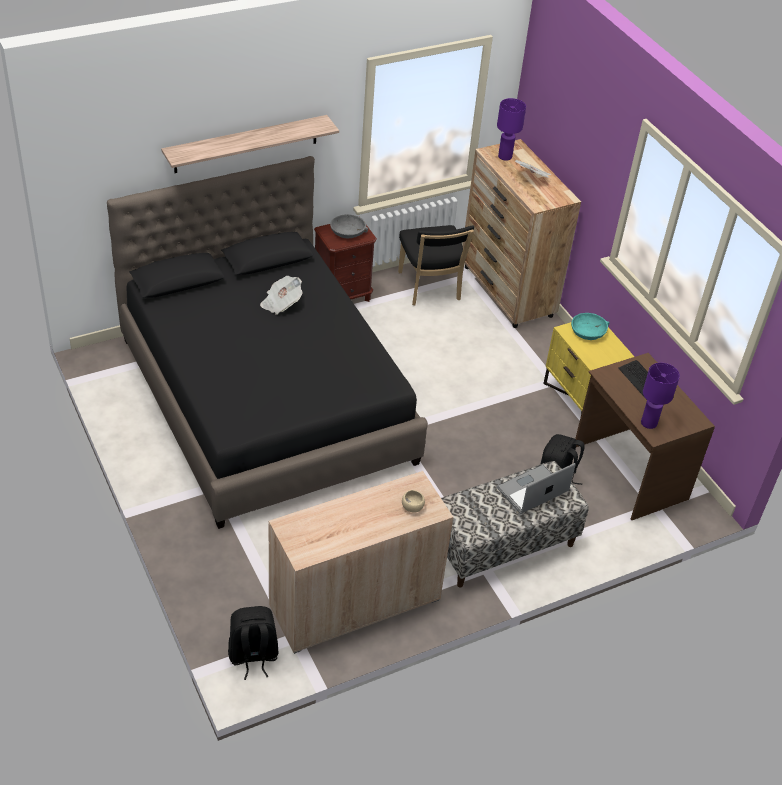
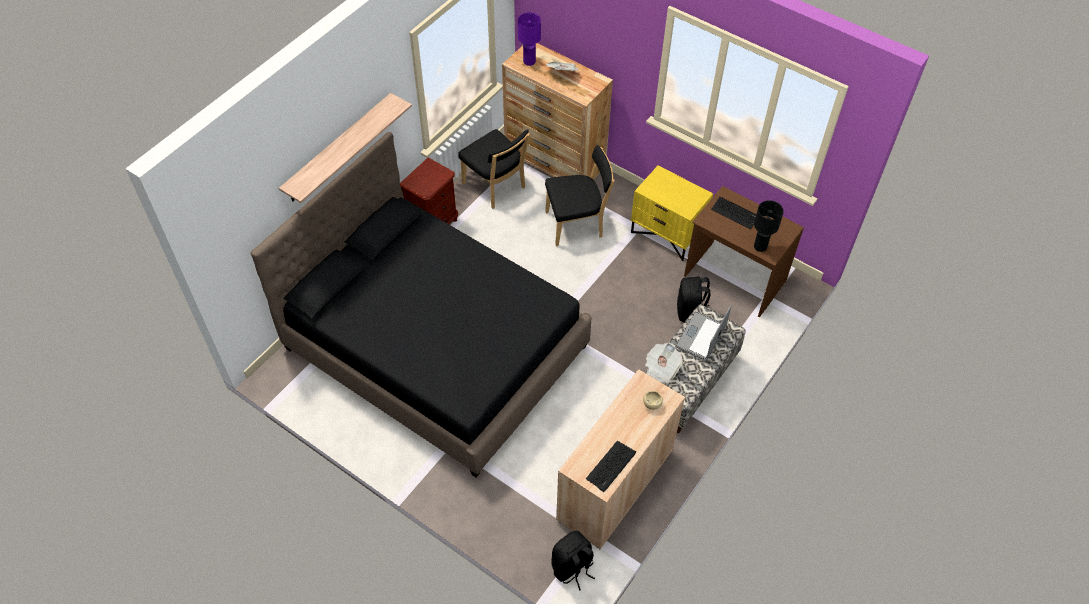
camera: 25 degrees left, 10 degrees up
(281, 303) = (424, 268): newspaper -> newspaper (661, 369)
(325, 542) = (611, 466): none -> keyboard
(348, 231) = (428, 175): grey bowl -> none
(490, 353) = (577, 224): none -> black chair
(588, 331) = (661, 183): turquoise bowl -> none
(648, 423) = (760, 246): purple table lamp -> black table lamp

